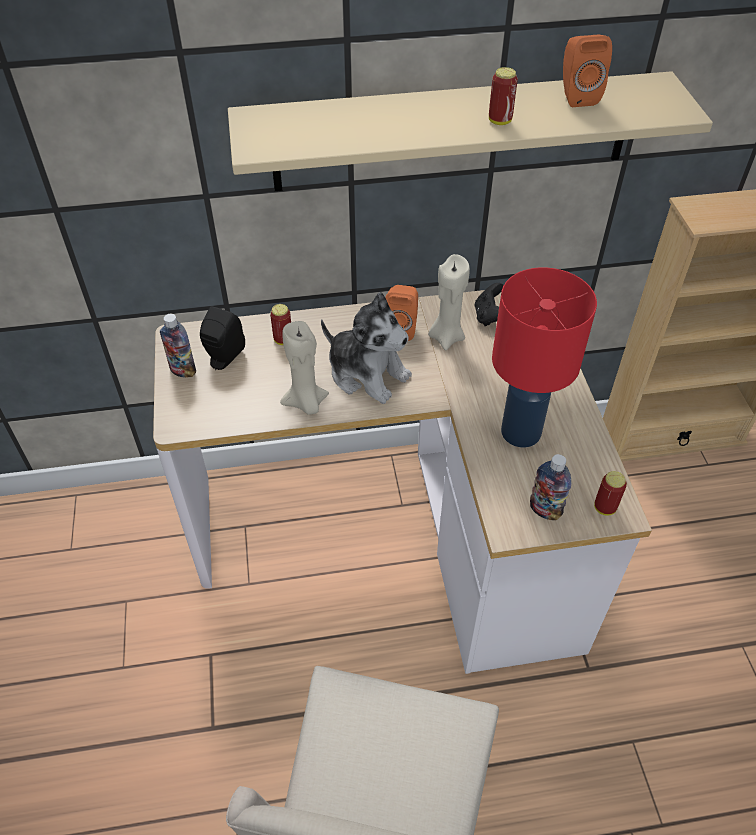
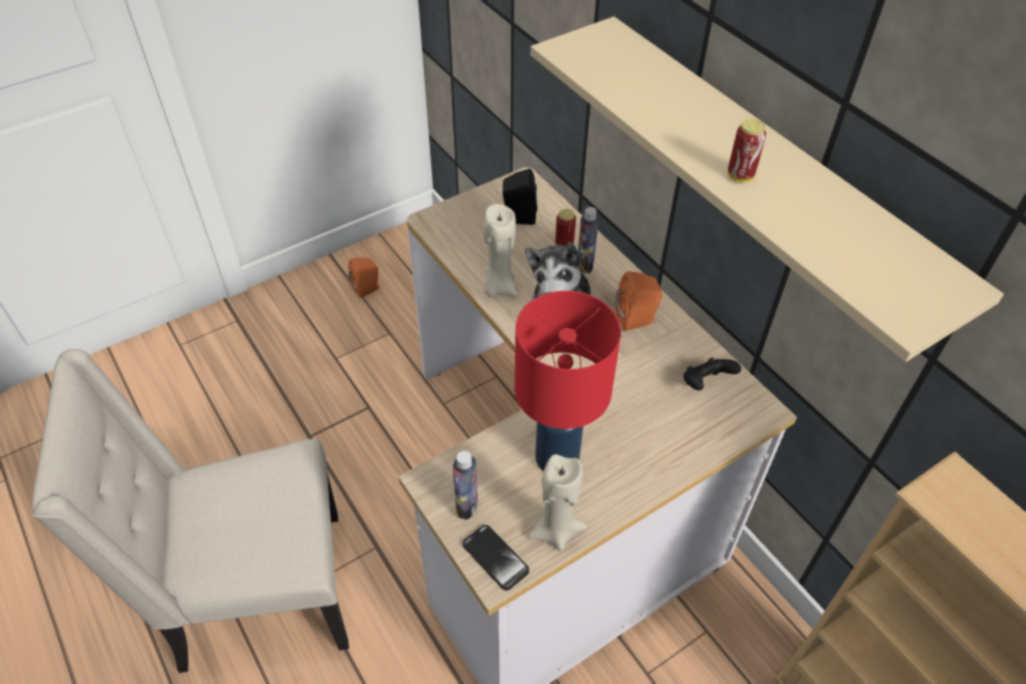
camera: 65 degrees right, 0 degrees up
(183, 371) = (488, 201): bottle -> bottle (585, 264)
(446, 337) = (649, 358): beige candle -> beige candle (556, 531)
(576, 96) = (849, 221): orange speaker -> orange speaker (368, 288)
(605, 508) = (495, 558): can -> phone

